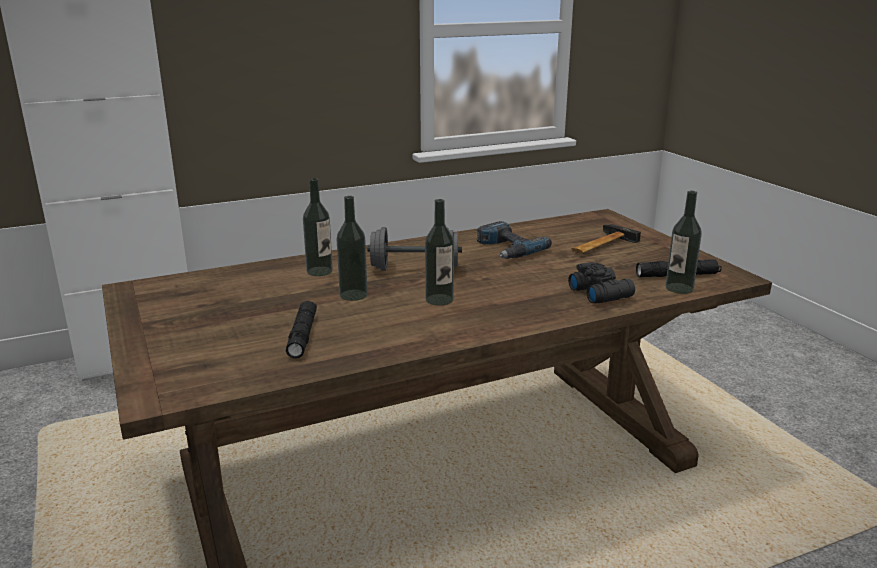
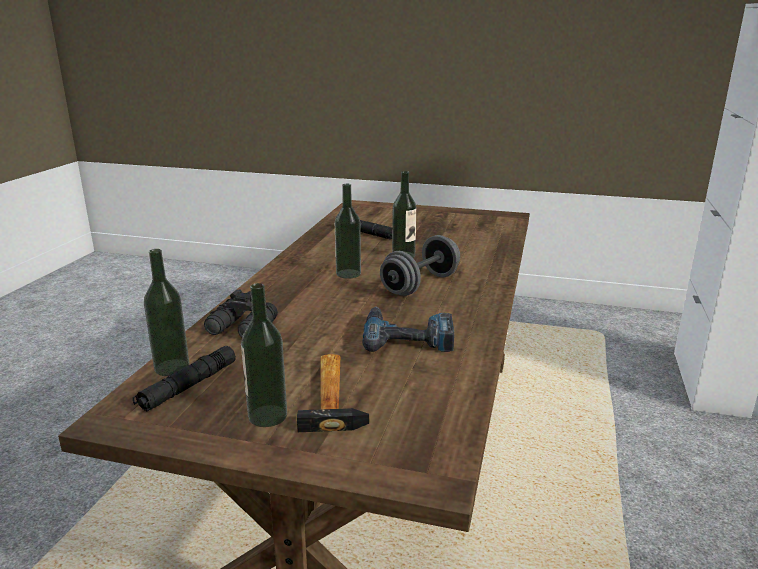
camera: 130 degrees right, 0 degrees up
(319, 271) = (468, 258): bottle -> bottle (267, 416)

